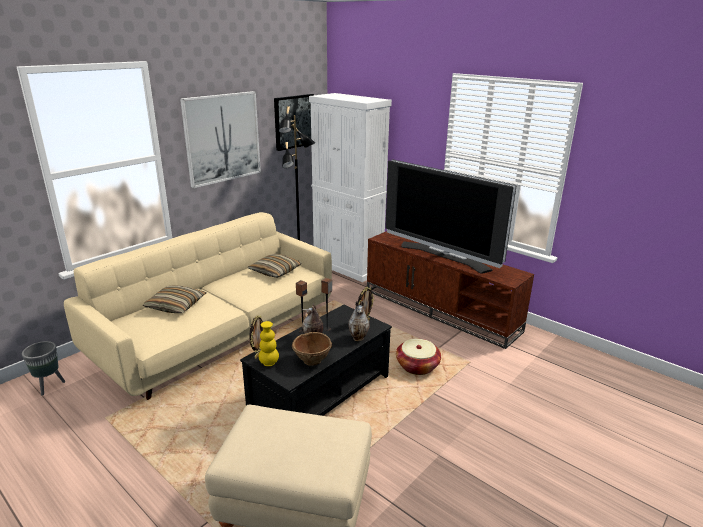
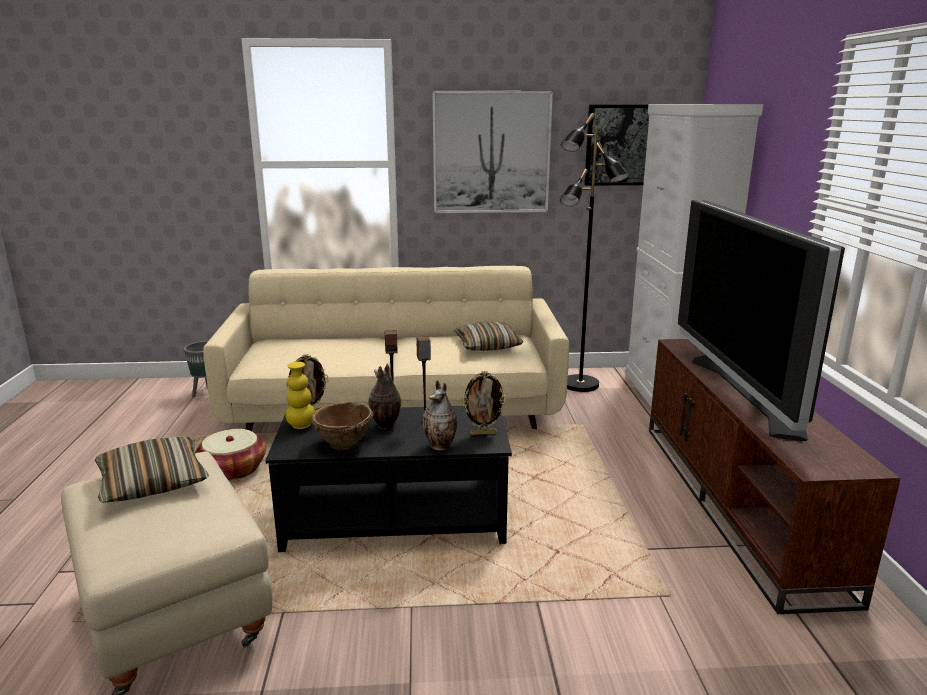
camera: 45 degrees right, 5 degrees down
(176, 306) = (331, 344): pillow -> pillow (153, 481)
(417, 366) = (570, 554): basket -> basket (233, 470)

